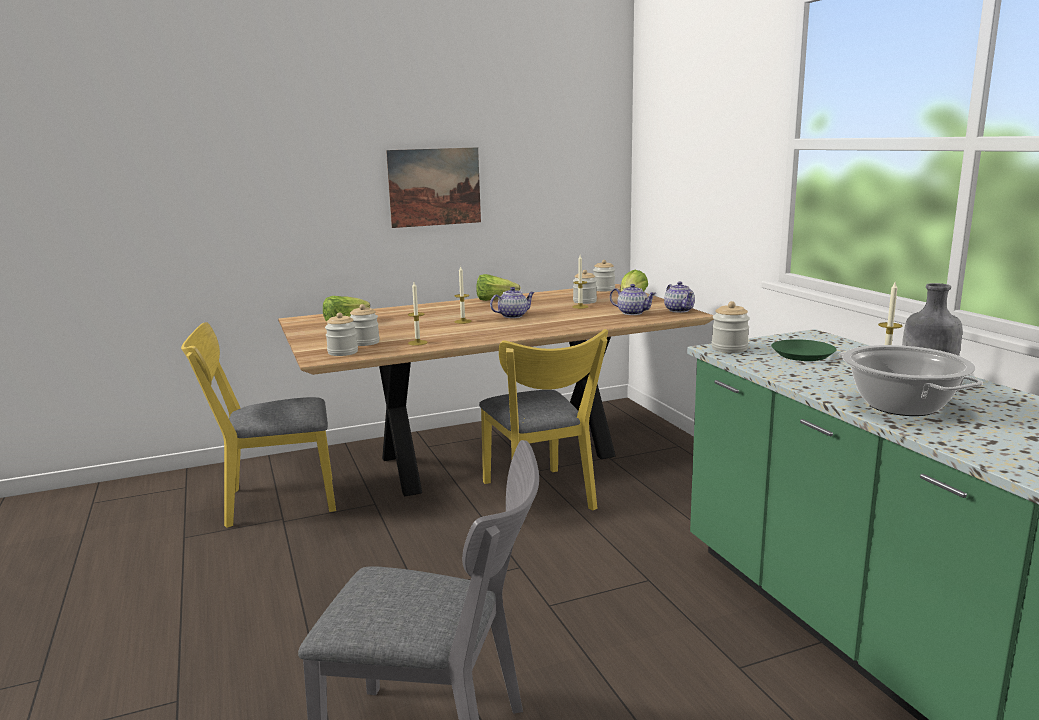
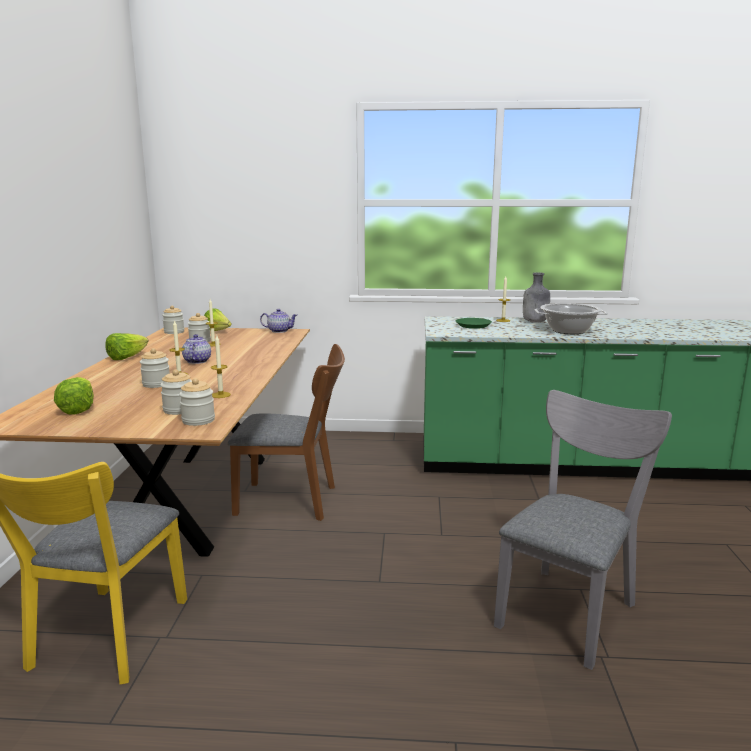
camera: 65 degrees left, 0 degrees up
(434, 187) = (52, 247): picture -> none
(540, 499) = (294, 501): yellow chair -> brown chair
(632, 313) = (261, 339): teapot -> none
(729, 348) = (443, 331): jar -> jar (156, 384)

